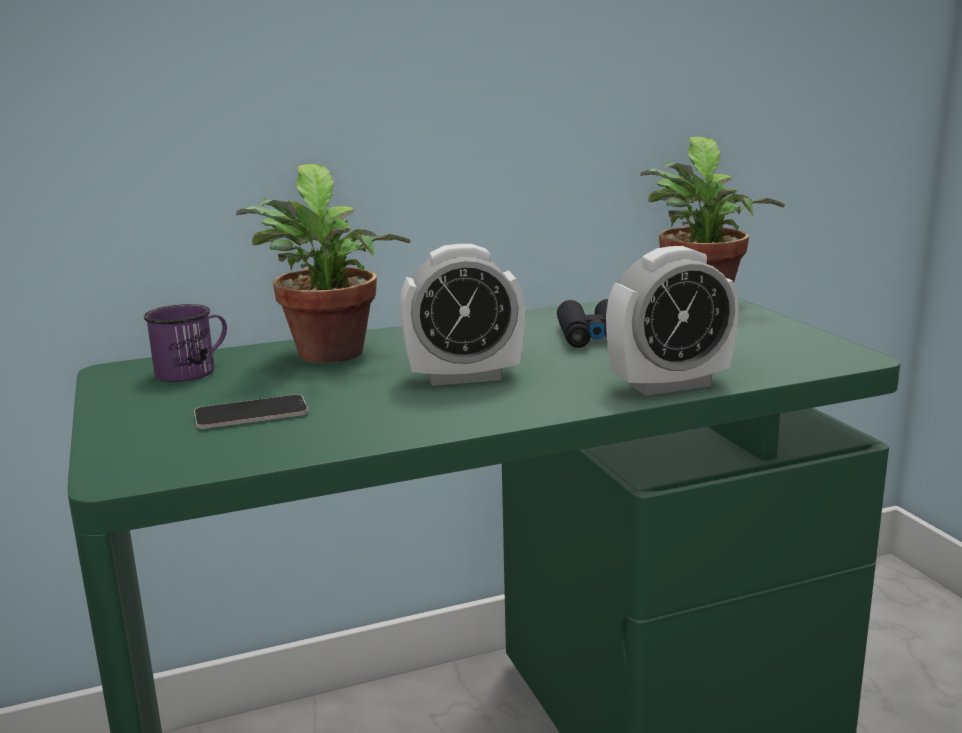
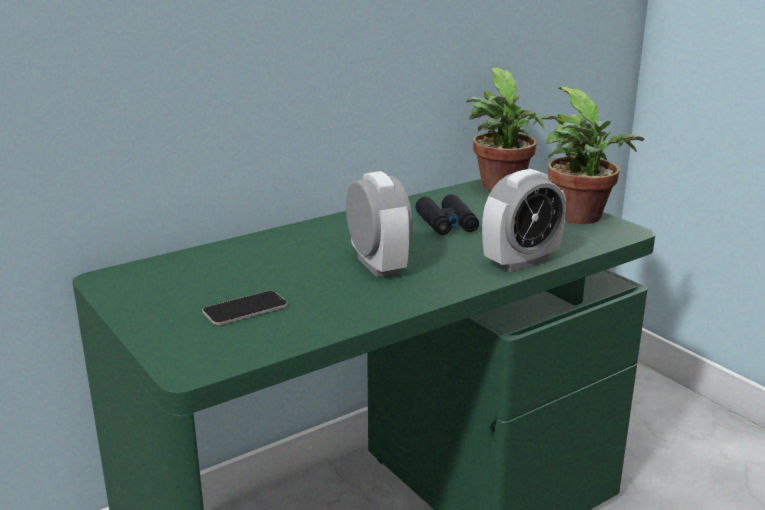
camera: 15 degrees left, 5 degrees up
(194, 370) = (168, 274): purple mug -> none
(330, 356) = (266, 253): potted plant -> potted plant (582, 218)
(464, 377) = (378, 265): alarm clock -> alarm clock turned 90 degrees counterclockwise

